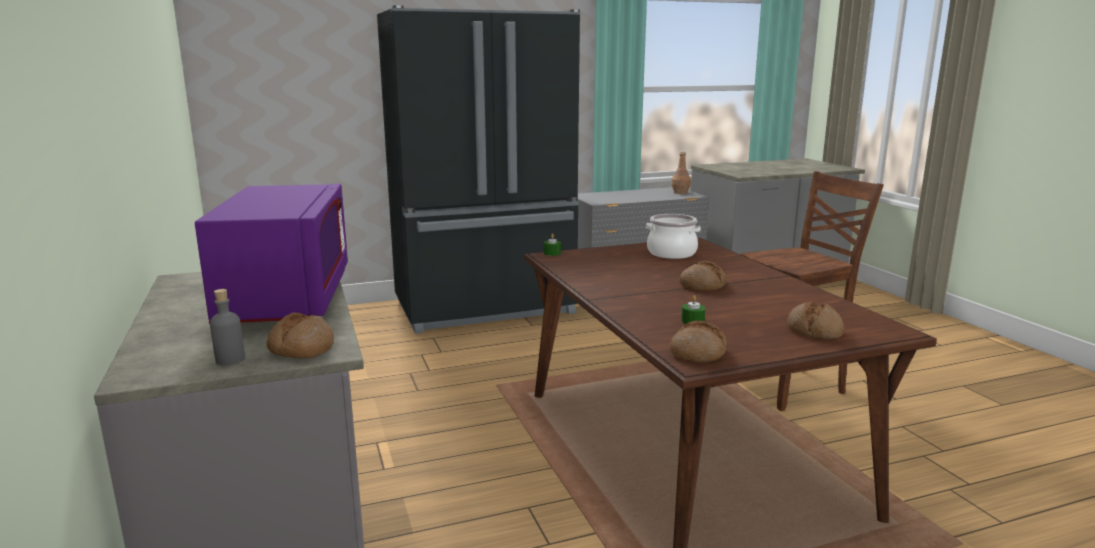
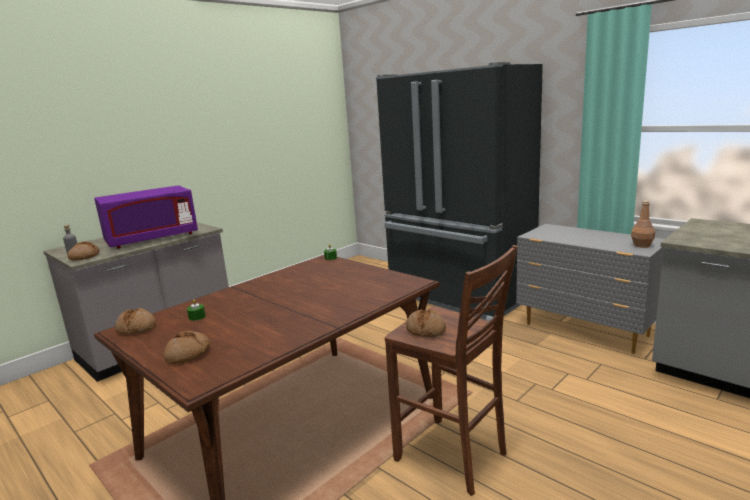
camera: 65 degrees right, 0 degrees up
(671, 253) = (367, 283): cooking pot -> none
(702, 285) = (284, 306): bread -> bread (426, 330)

